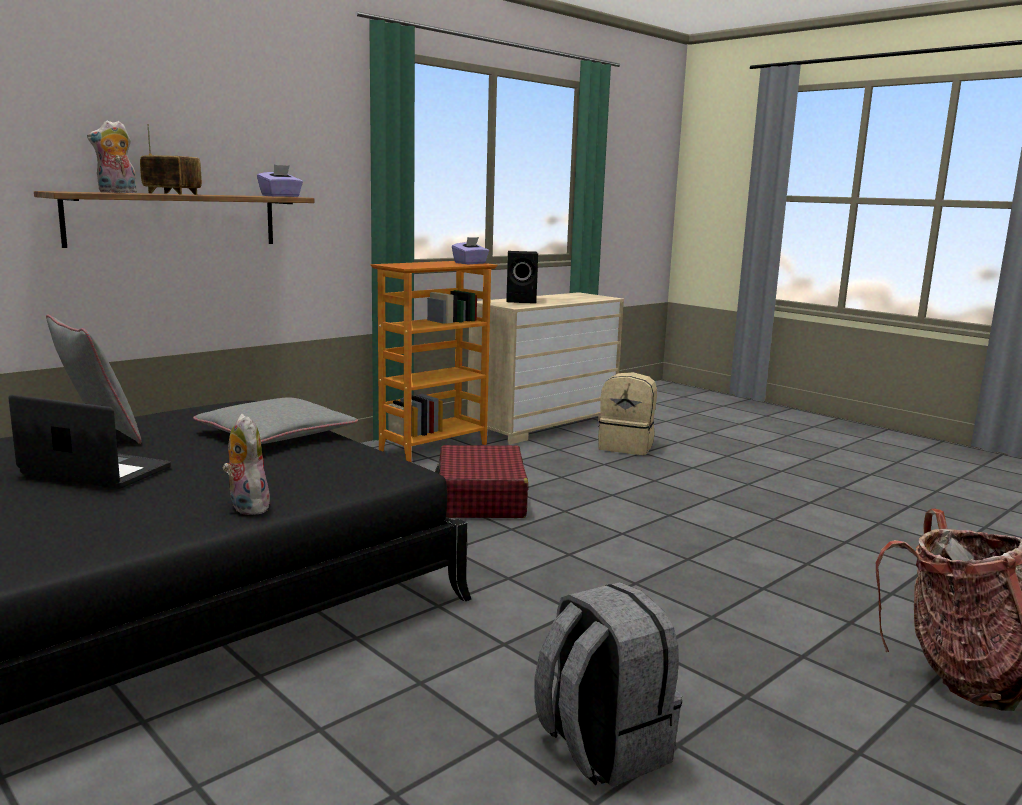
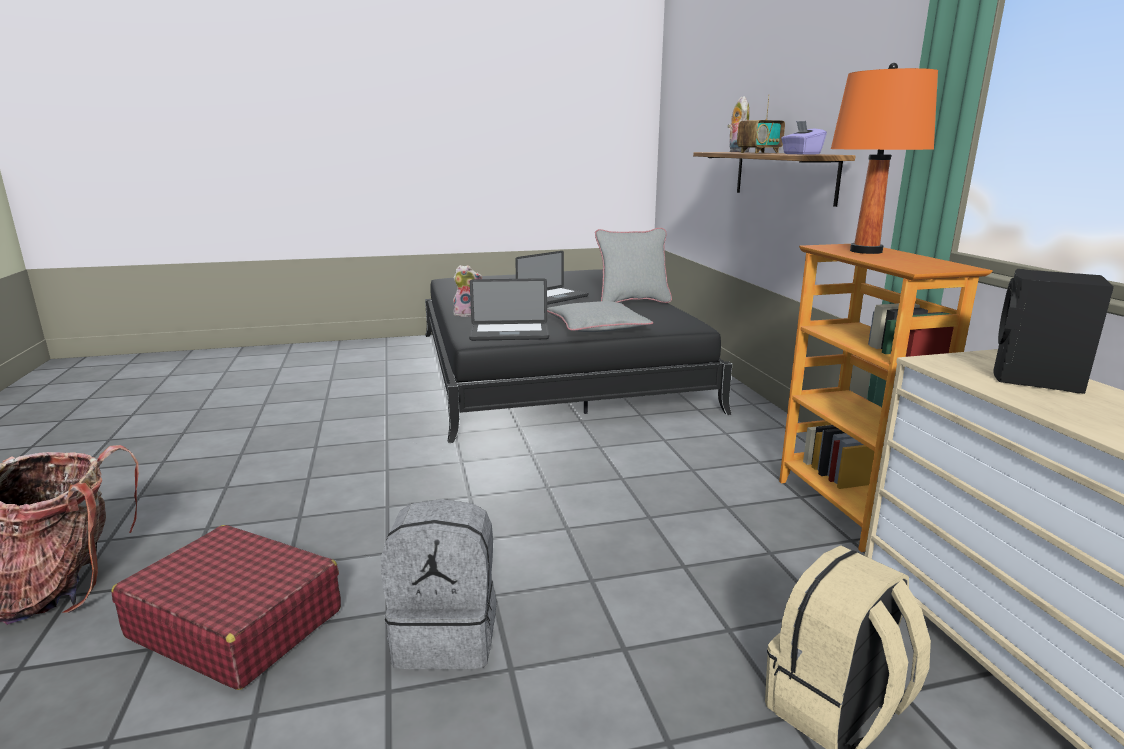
camera: 120 degrees right, 5 degrees up
(353, 462) = (509, 333): none -> laptop
(418, 264) = (866, 251): none -> orange table lamp
(470, 263) = (916, 266): purple tissue box -> none
(480, 499) = (637, 493): red suitcase -> red suitcase (236, 623)
(601, 747) = (274, 437): grey backpack -> grey backpack (447, 636)

